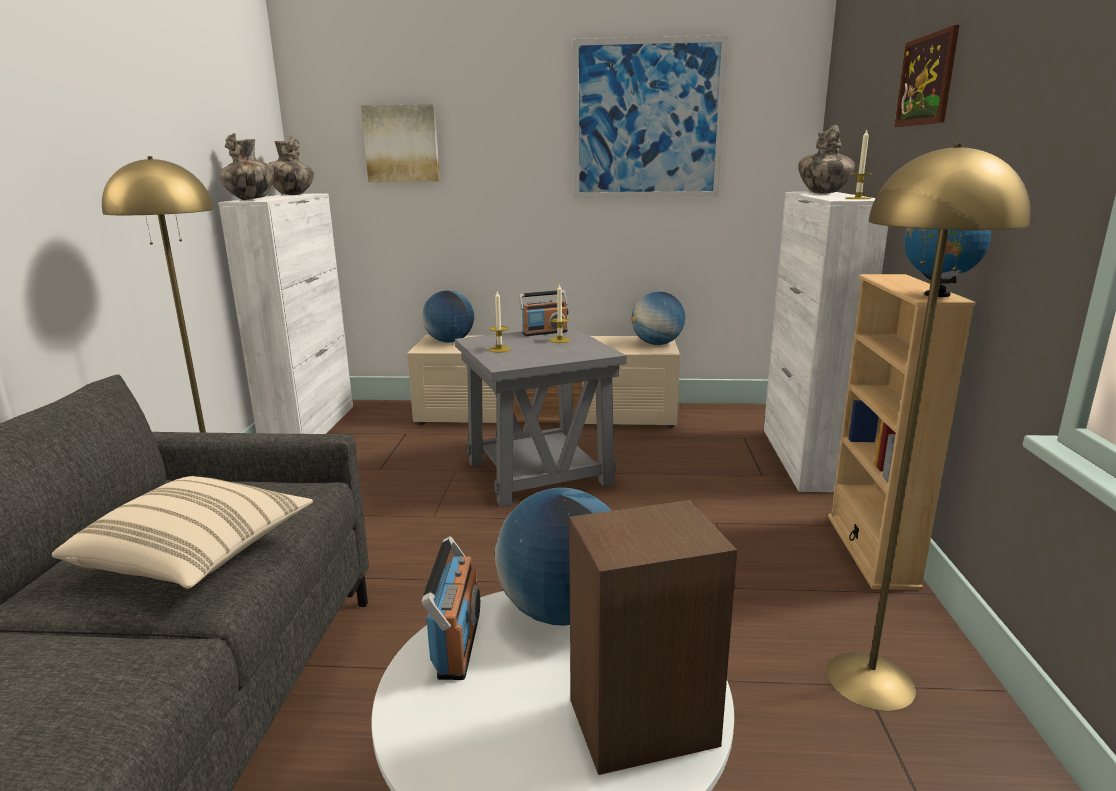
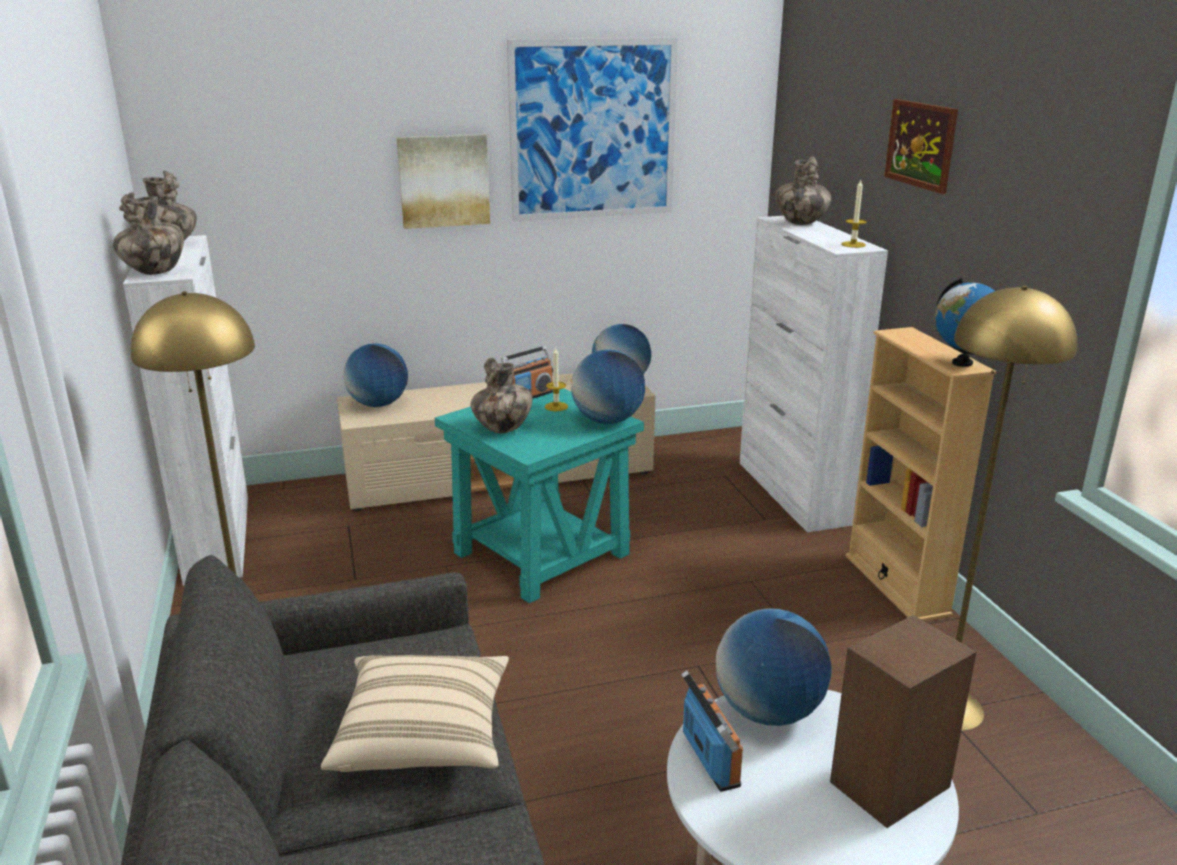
camera: 20 degrees left, 5 degrees up
(401, 144) = (296, 165): picture -> picture (444, 180)
(499, 349) = (503, 429): candle -> vase
(539, 472) = (541, 553): grey side table -> turquoise side table
(594, 352) = (607, 420): none -> globe

